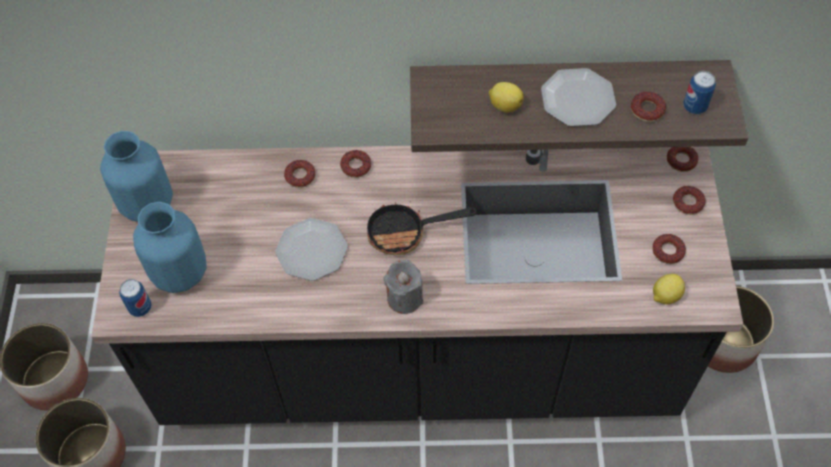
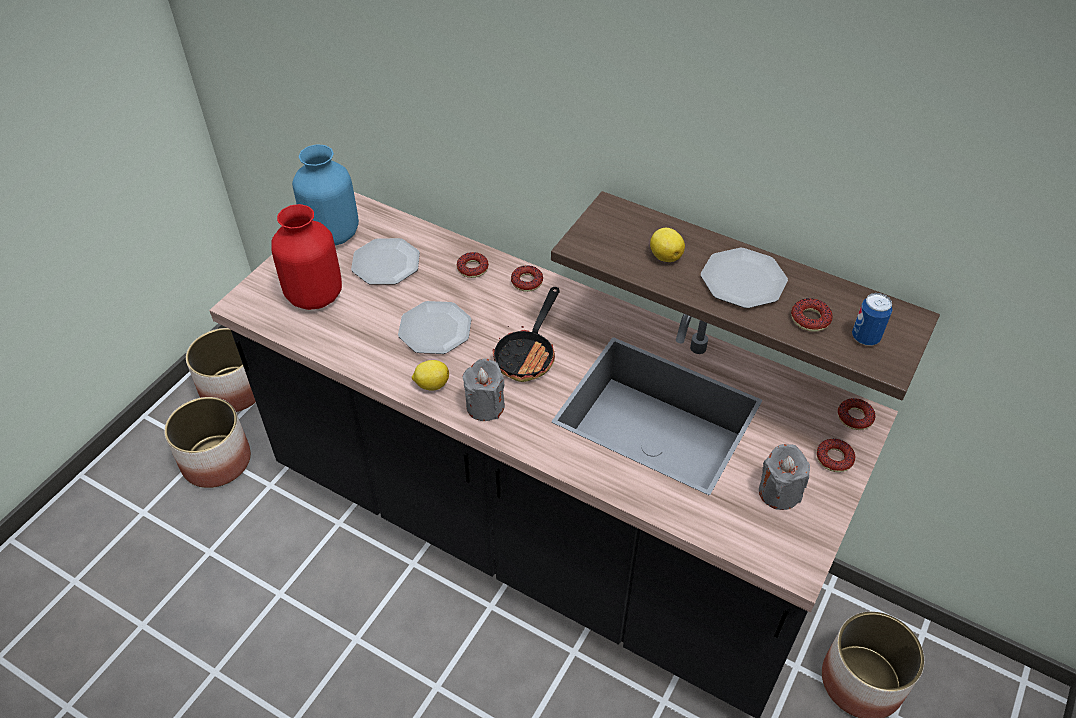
camera: 30 degrees right, 10 degrees down
(140, 307) = (263, 307): can -> none
(180, 273) = (314, 296): blue vase -> red vase
(220, 209) = (386, 263): none -> plate
(405, 233) = (528, 354): frying pan -> frying pan turned 90 degrees counterclockwise
(665, 296) = (745, 532): lemon -> lemon (431, 384)
(668, 251) = (779, 492): donut -> grey candle

